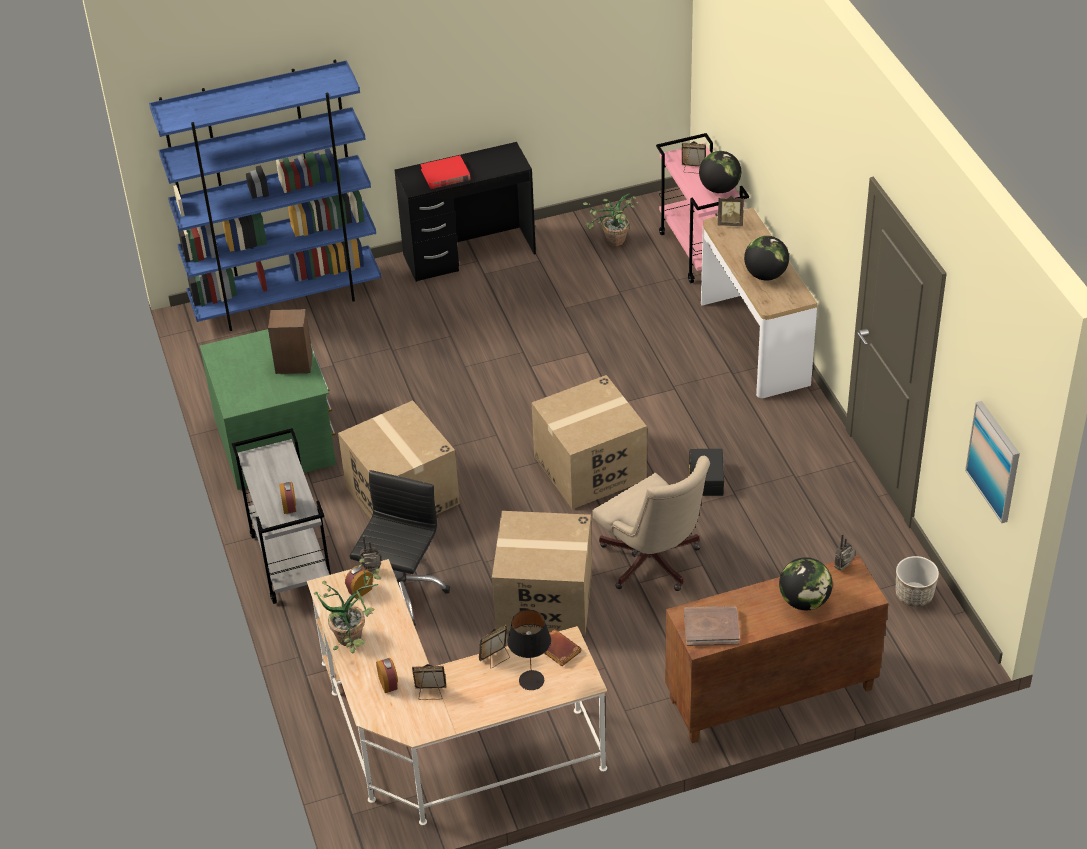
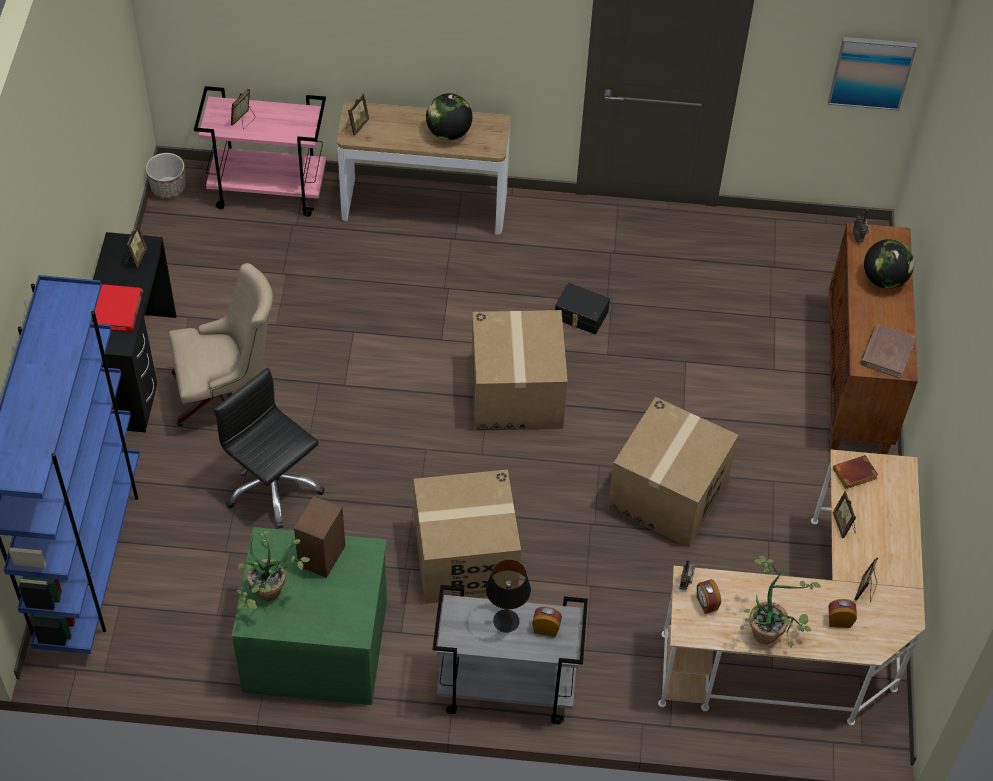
camera: 70 degrees left, 10 degrees up
(400, 591) = (597, 606): black office chair -> black office chair (273, 487)
(502, 164) = (135, 257): none -> picture frame
(531, 680) = (882, 508): black table lamp -> black table lamp (506, 621)
(611, 242) = (204, 250): potted plant -> potted plant (269, 596)
(653, 564) = (666, 396): beige office chair -> beige office chair (227, 397)
(719, 188) = (288, 114): globe -> none
(914, 595) = (792, 237): planter -> planter (168, 188)

